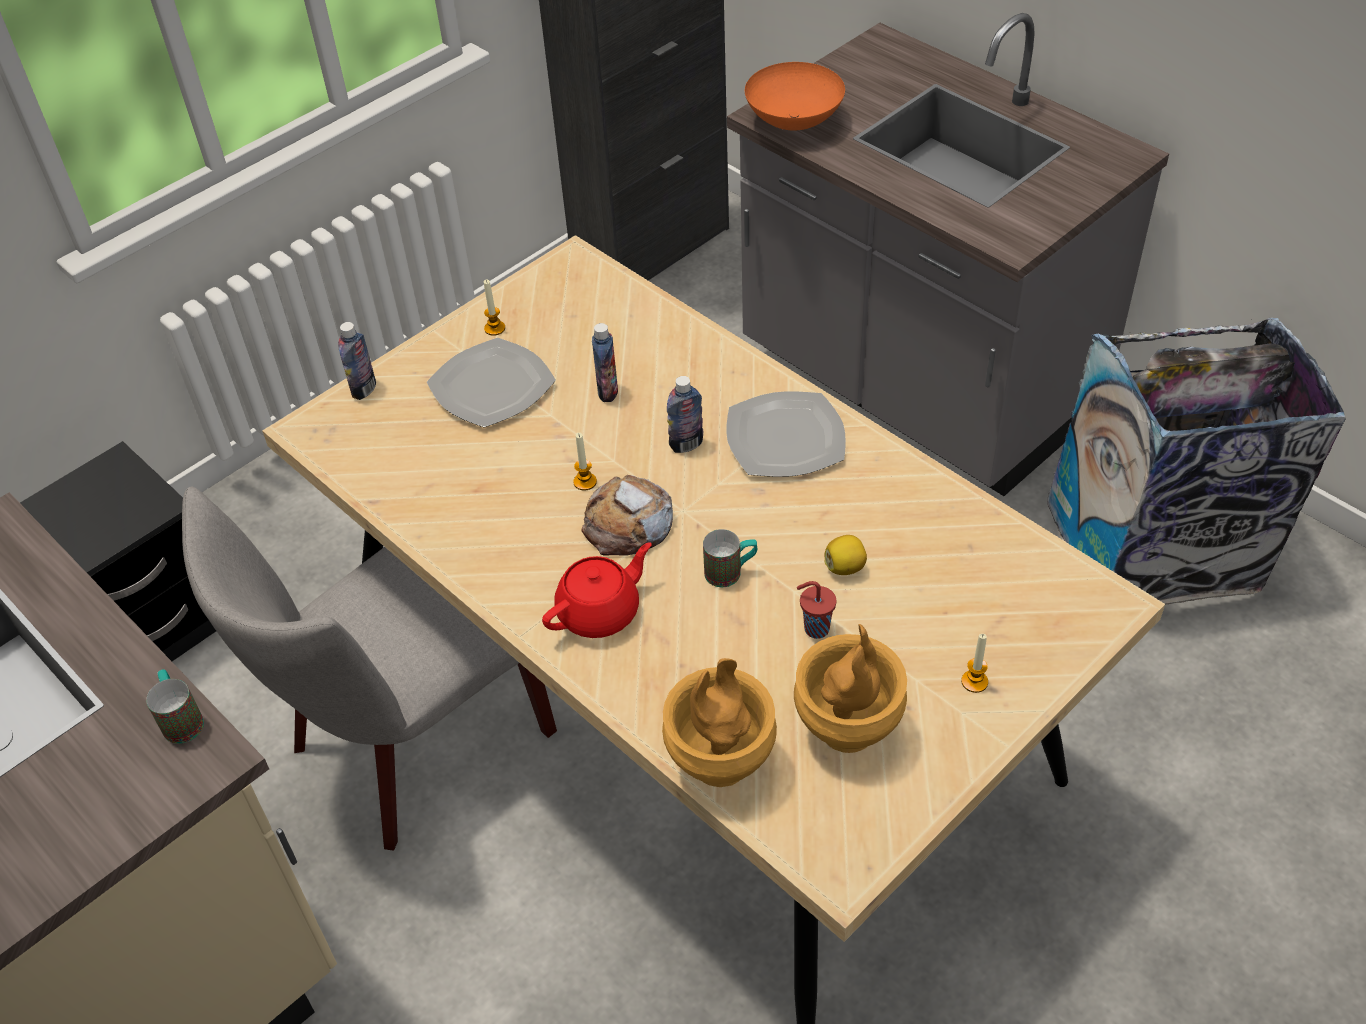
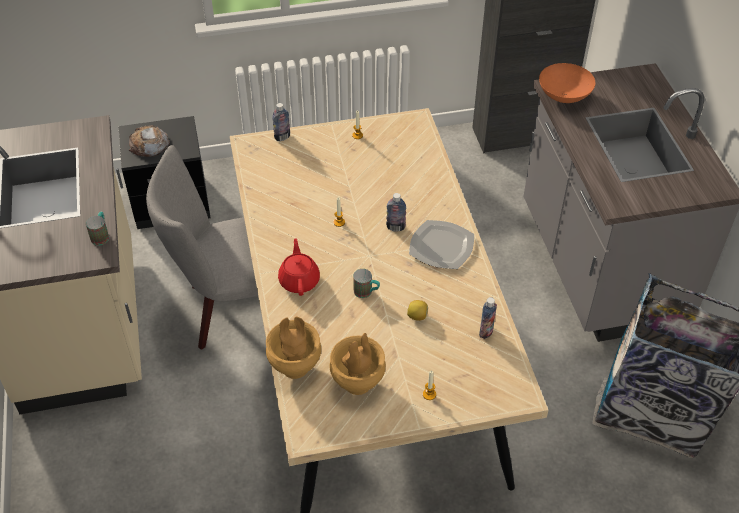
camera: 30 degrees right, 0 degrees up
(493, 386) = (335, 161): plate -> none
(600, 612) = (299, 280): red teapot -> red teapot turned 90 degrees counterclockwise
(607, 391) = (382, 187): bottle -> bottle (486, 332)
(628, 523) = (342, 249): bread -> bread (149, 145)
(815, 629) = (381, 335): red cup -> none

